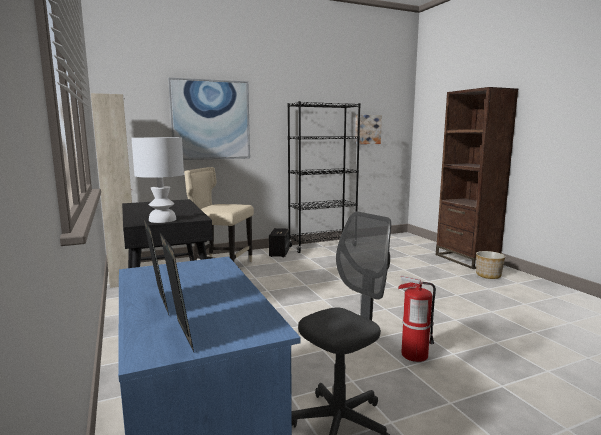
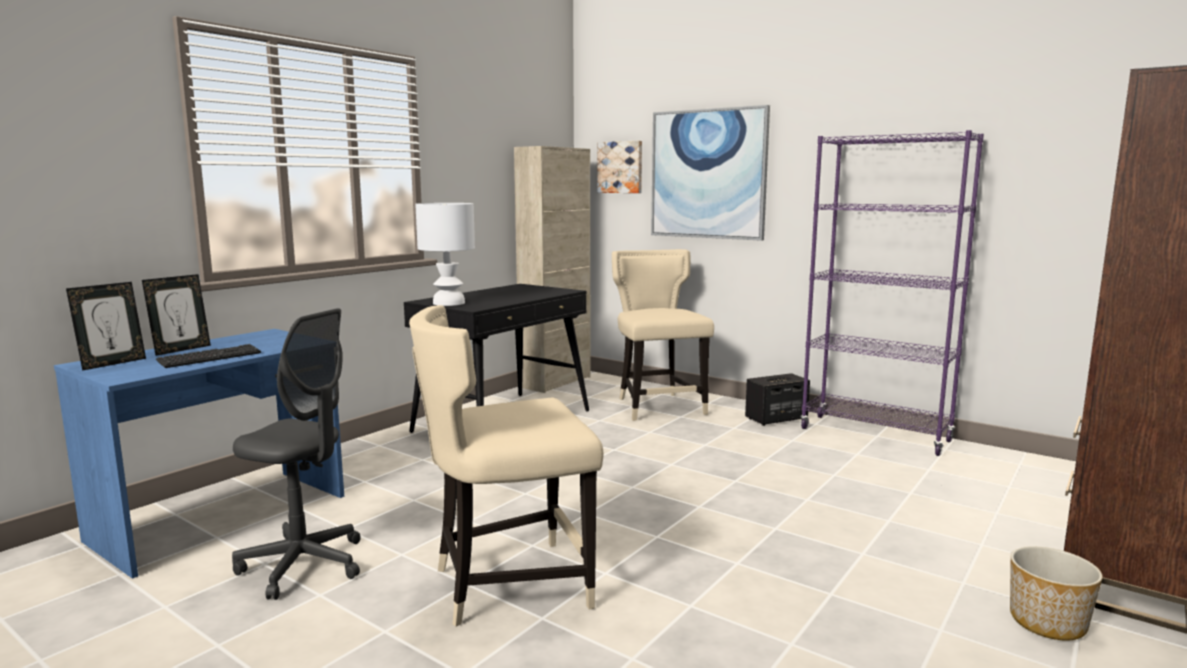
camera: 60 degrees right, 0 degrees up
(227, 294) = (210, 358): none -> keyboard
(322, 246) = (875, 435): black bookcase -> purple bookcase
(367, 129) = (1053, 190): picture -> picture (620, 167)
(414, 355) = (508, 584): fire extinguisher -> beige chair

